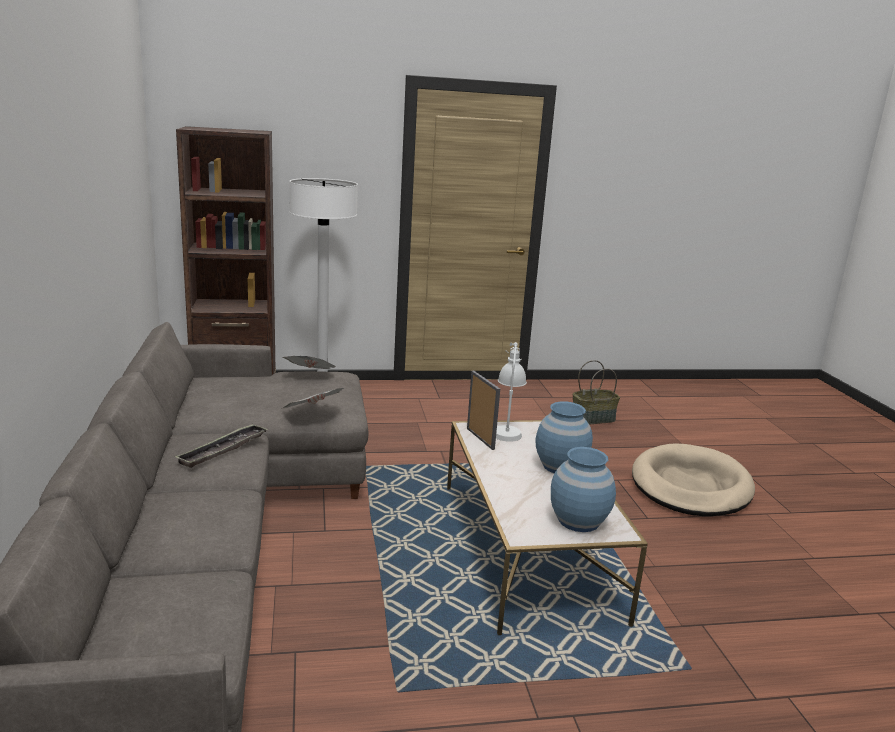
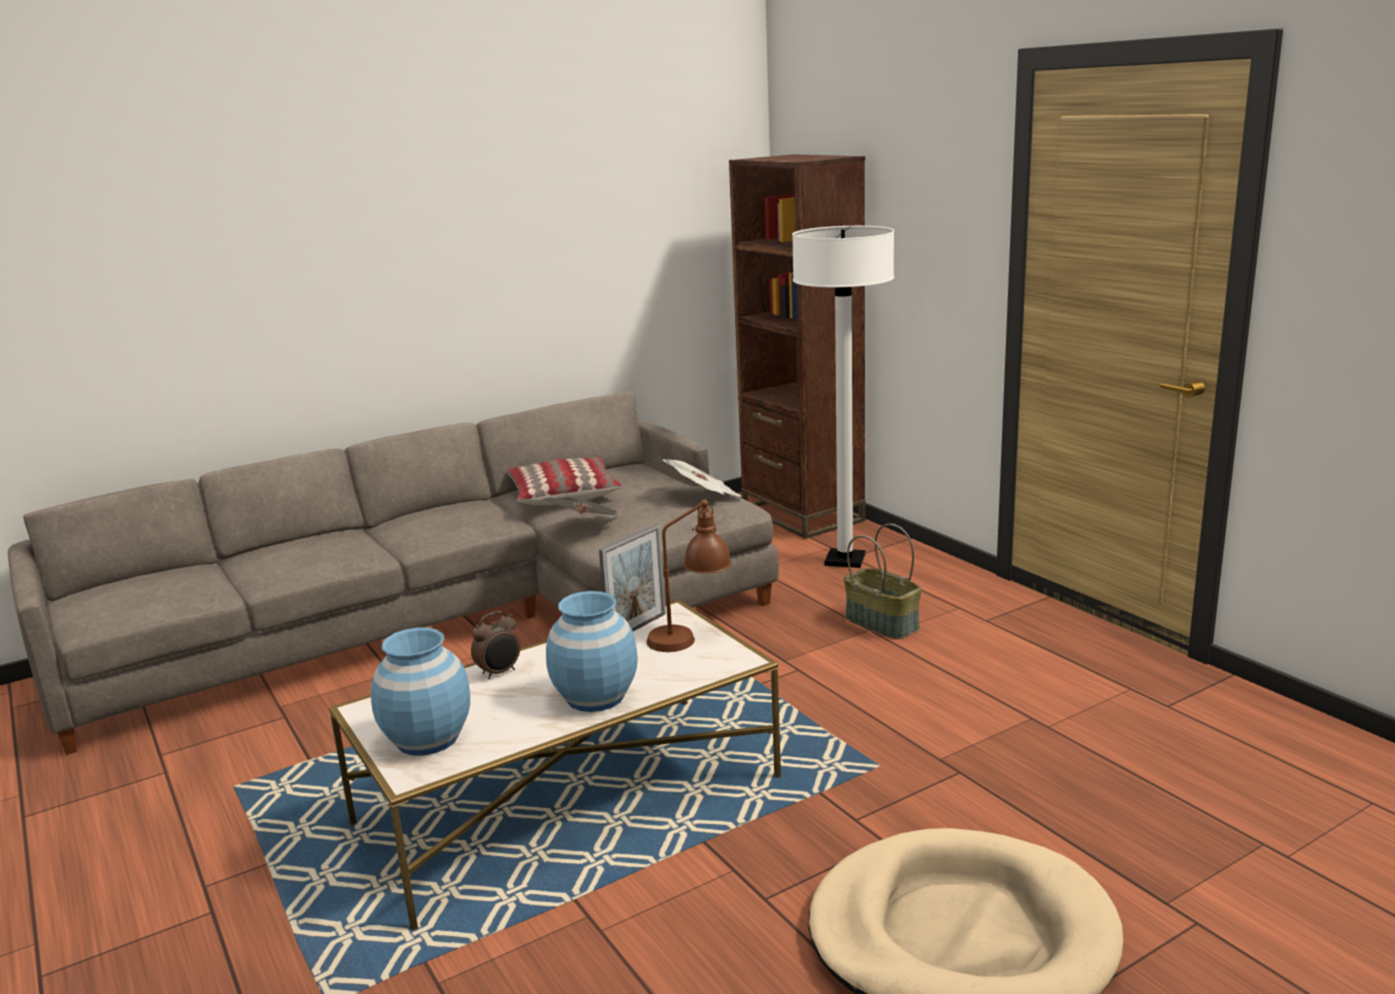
camera: 70 degrees right, 0 degrees up
(223, 450) = (452, 521): tray -> none
(229, 407) = (563, 494): none -> pillow
(505, 486) = (499, 673): none -> alarm clock
(506, 429) = (691, 637): white table lamp -> brown table lamp
(593, 418) = (1131, 767): basket -> basket (883, 623)

